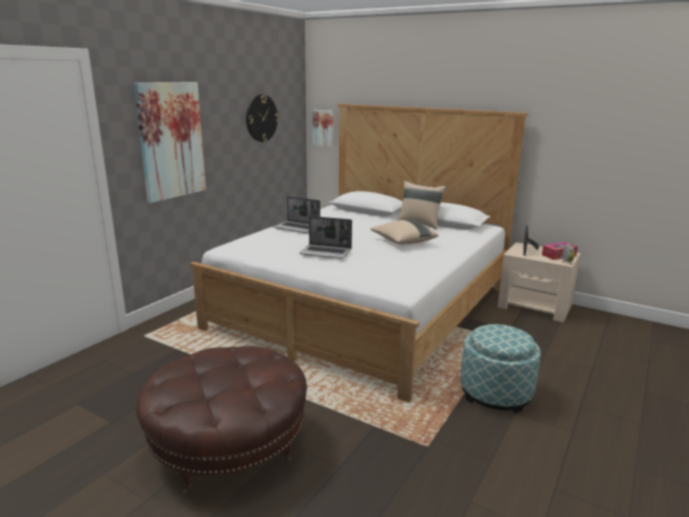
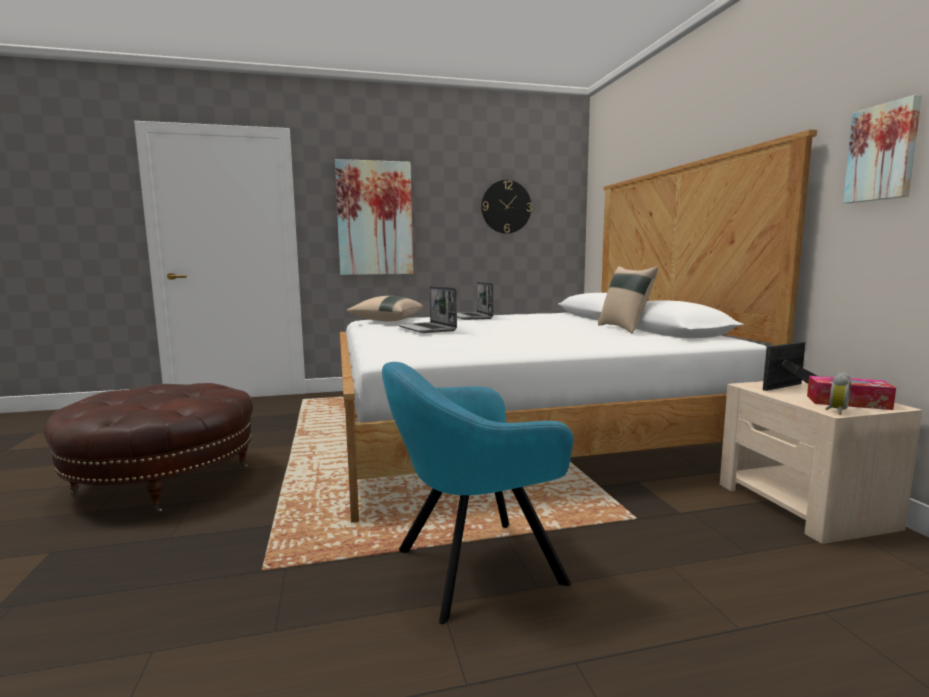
camera: 45 degrees right, 10 degrees down
(323, 128) = (597, 222): picture -> picture (883, 153)
(403, 242) = (541, 334): beige pillow -> beige pillow (386, 321)
(495, 393) = (472, 568): ottoman -> turquoise armchair

